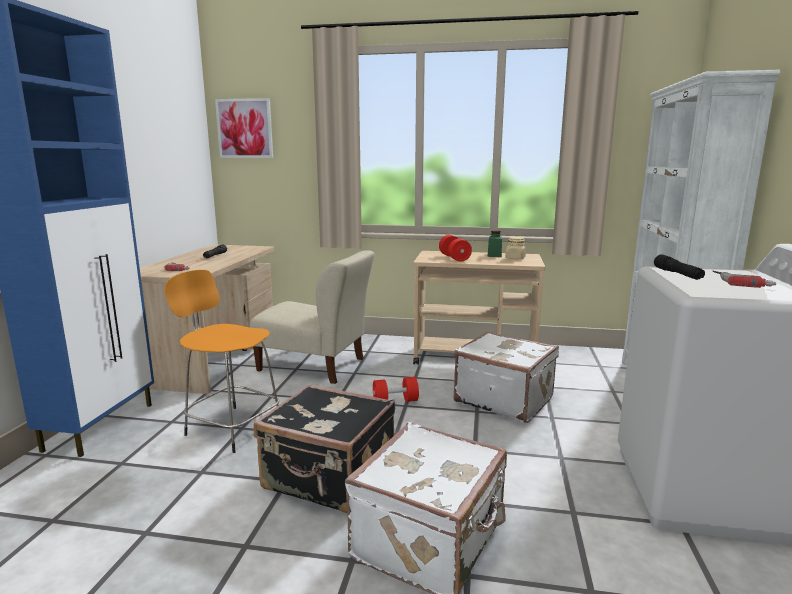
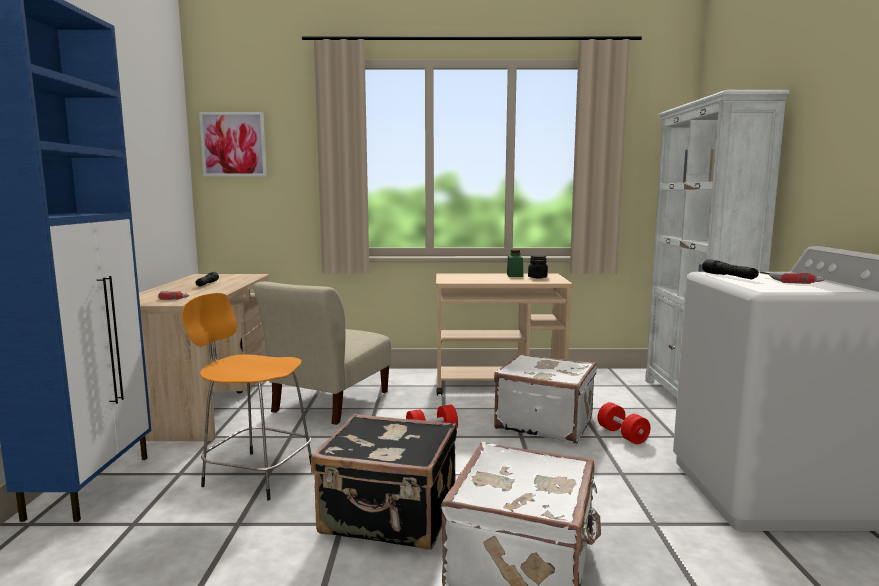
camera: 10 degrees left, 5 degrees down
(315, 366) = (329, 404): beige chair -> beige chair turned 105 degrees clockwise
(454, 258) = (476, 278): red dumbbell -> red dumbbell (622, 435)
(515, 258) = (537, 277): beige jar -> black jar

